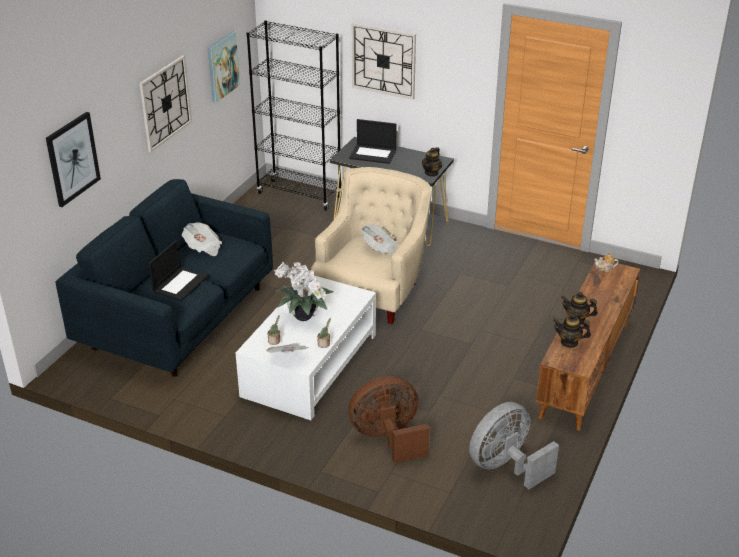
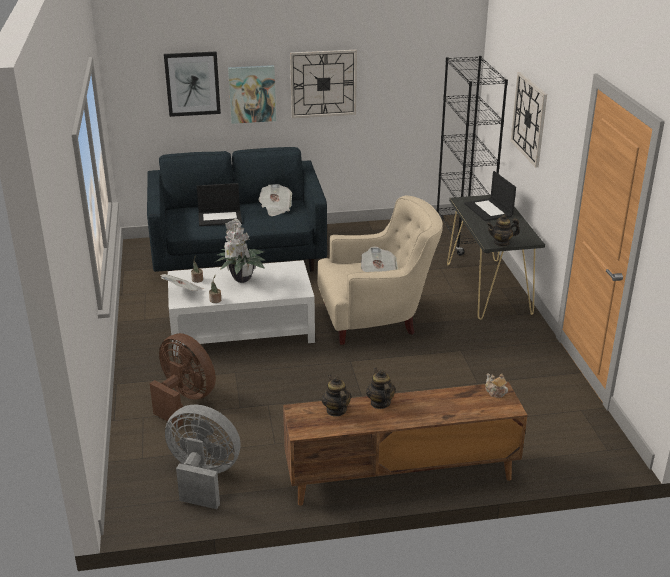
camera: 55 degrees right, 5 degrees down
(222, 66) = (416, 81): picture -> picture (252, 94)

